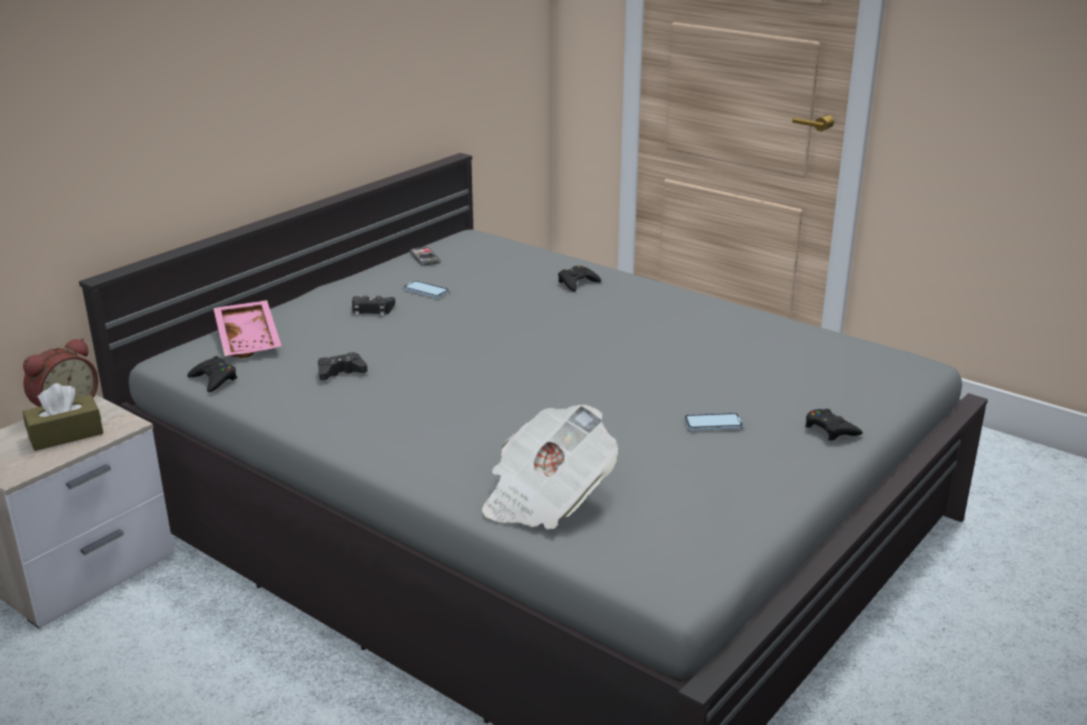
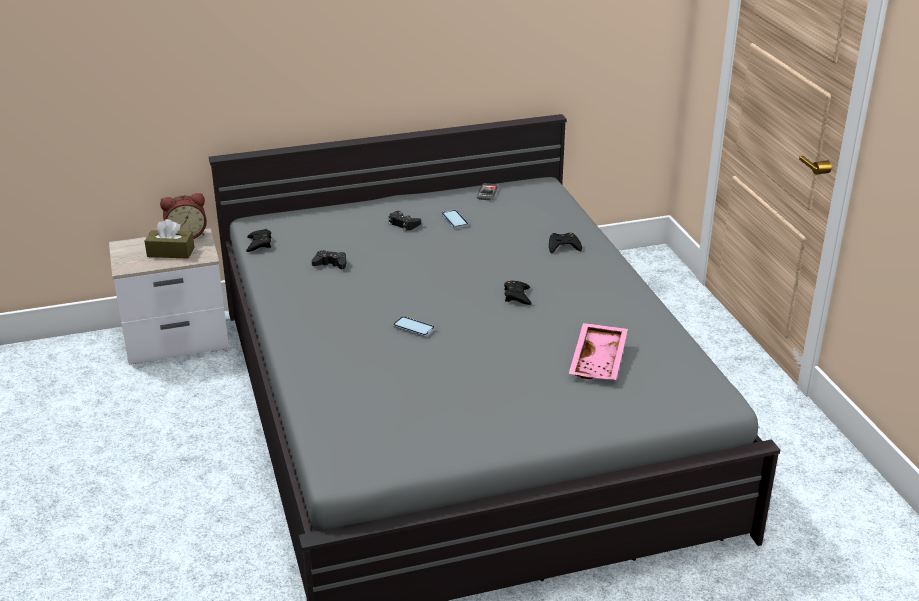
camera: 35 degrees right, 5 degrees up
(250, 339) = (308, 222): pink tray -> pink tray (599, 361)
(546, 498) = (338, 391): newspaper -> none
(713, 423) = (503, 384): phone -> phone (413, 328)
(830, 430) = (575, 420): black game controller -> black game controller (517, 296)

